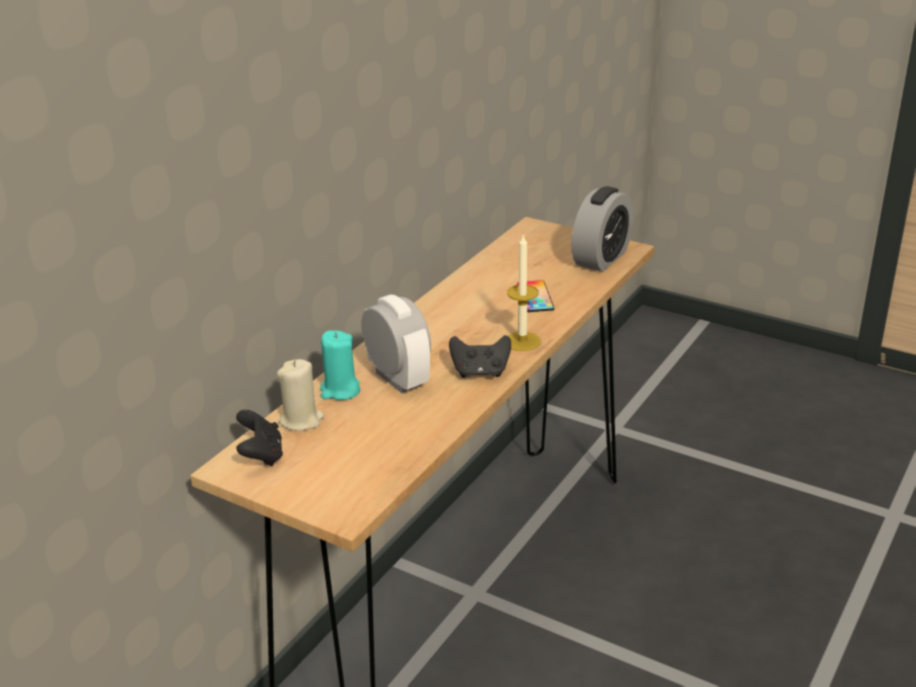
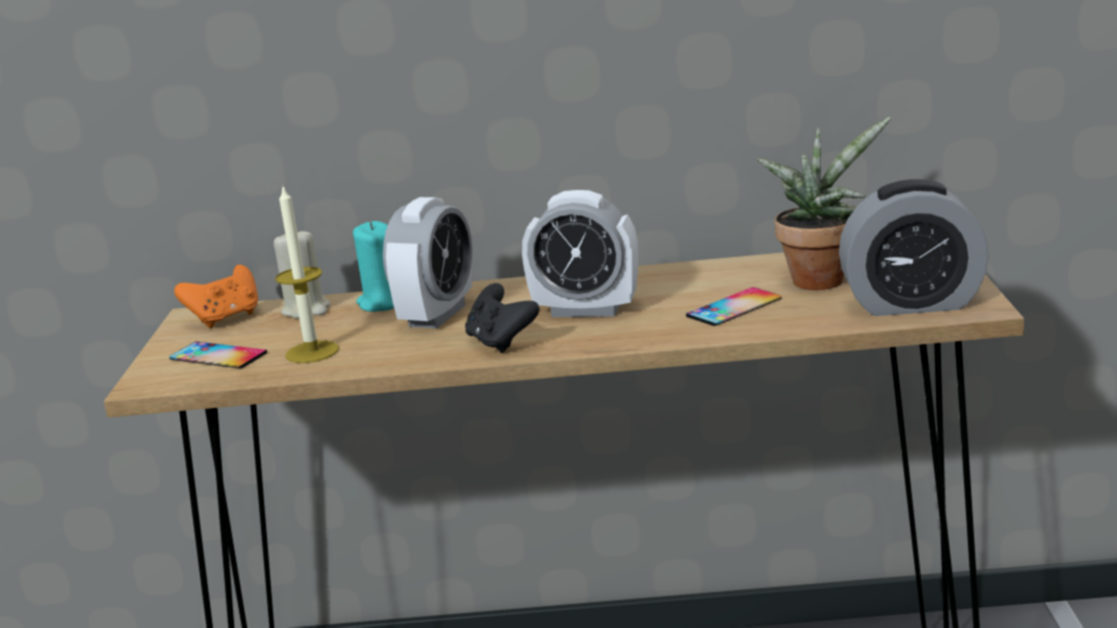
camera: 60 degrees right, 10 degrees down
(261, 456) = (226, 319): black game controller -> orange game controller
(339, 474) = (218, 356): none -> phone
(470, 334) = (586, 310): none -> alarm clock
(522, 341) = (606, 337): candle -> candle (312, 352)
(531, 263) = (821, 278): none -> potted plant

